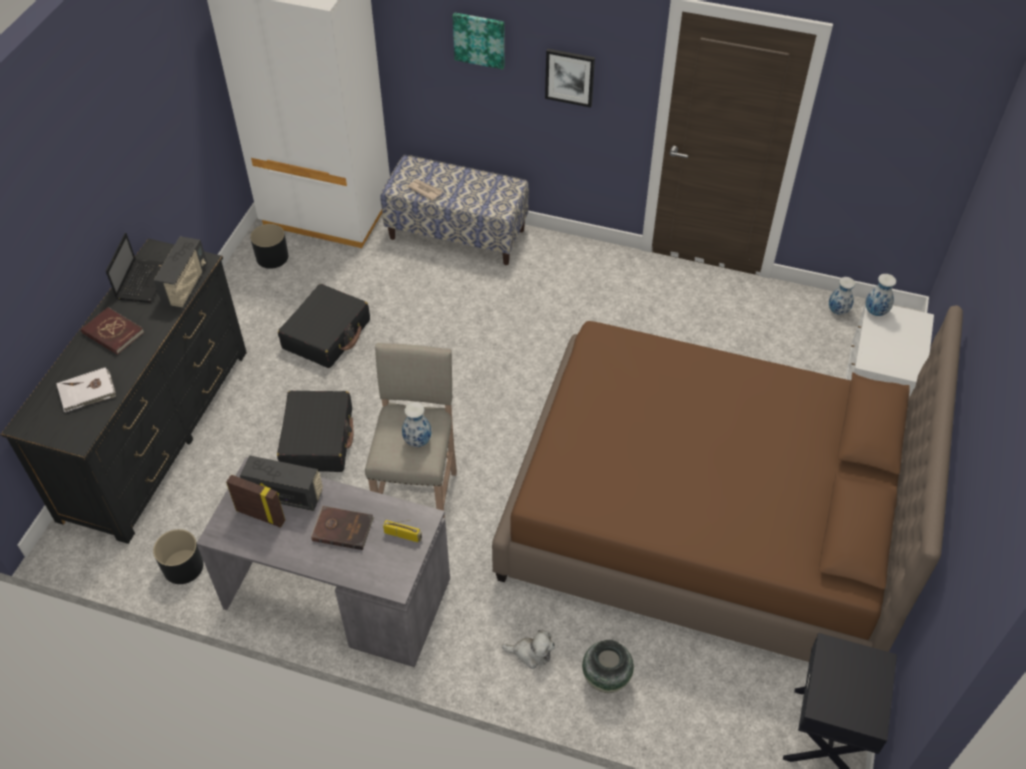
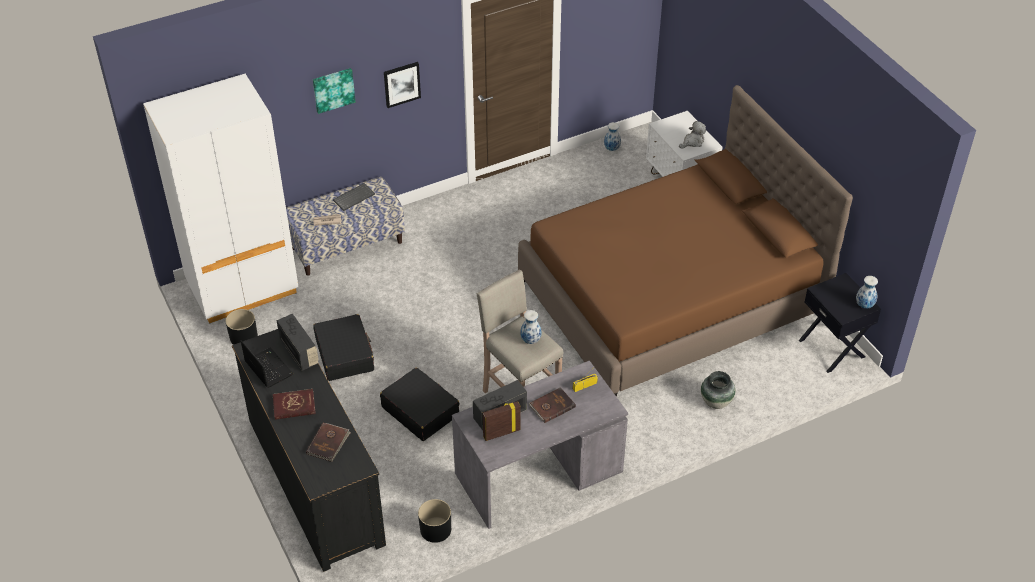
camera: 45 degrees left, 5 degrees down
(87, 392) = (328, 443): white book -> brown book
(477, 184) = (354, 197): none -> keyboard
(531, 653) = (669, 420): plush toy -> plush toy (692, 142)
(875, 312) = (660, 127): vase -> vase (864, 305)

